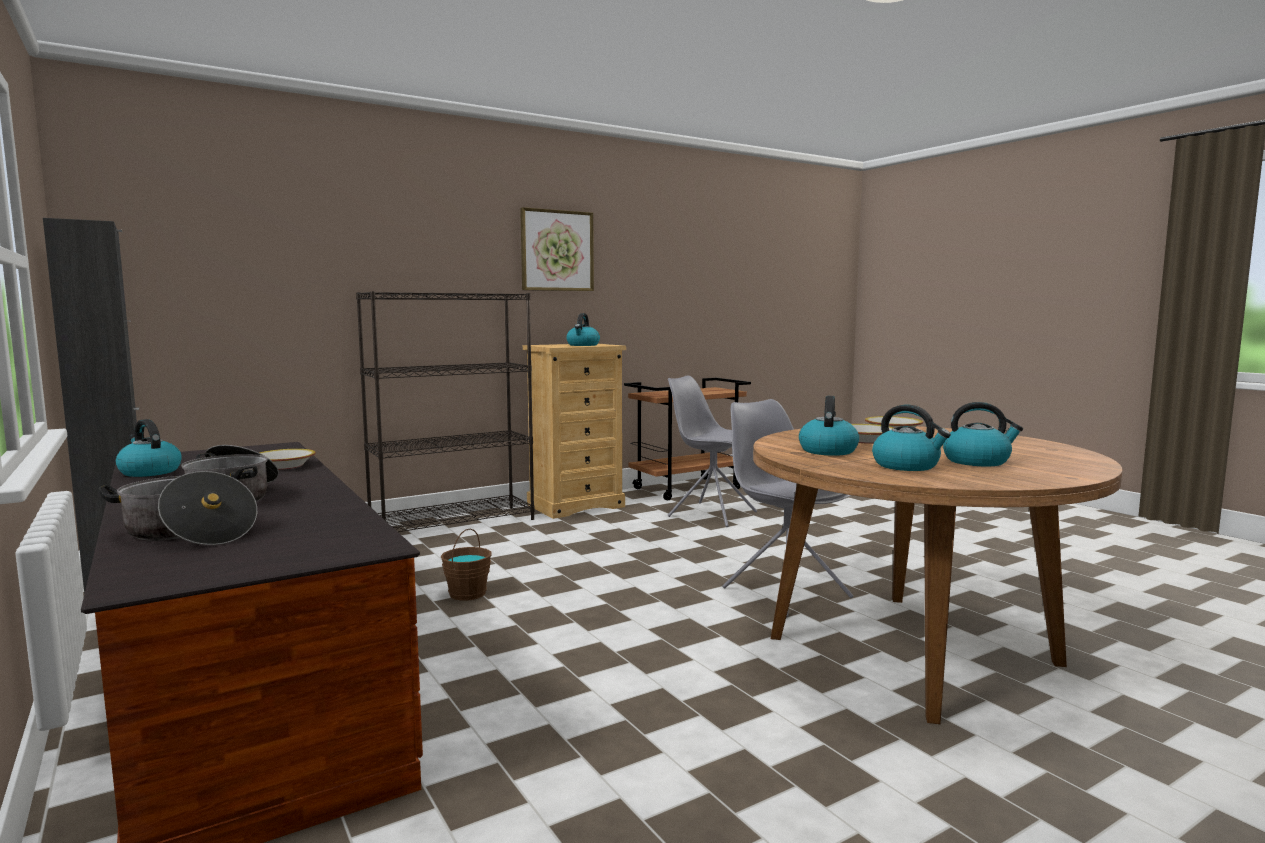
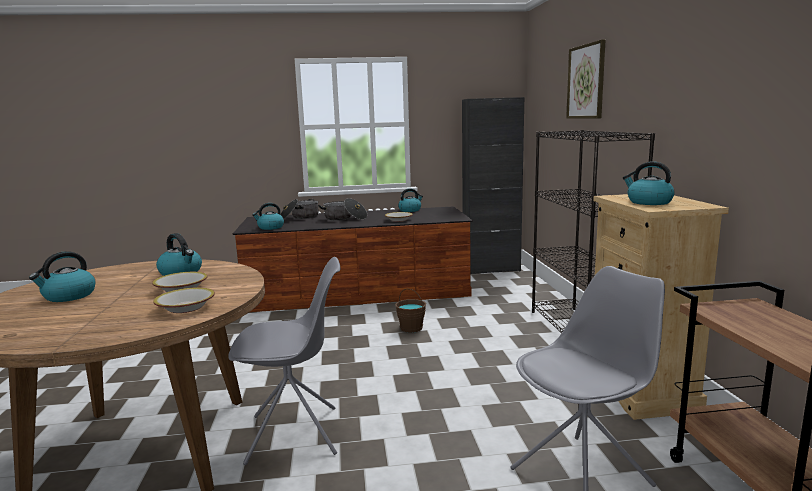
camera: 115 degrees right, 5 degrees up
(557, 250) = (712, 74): picture -> picture (586, 82)
(907, 466) = (111, 278): kettle -> kettle (270, 227)

